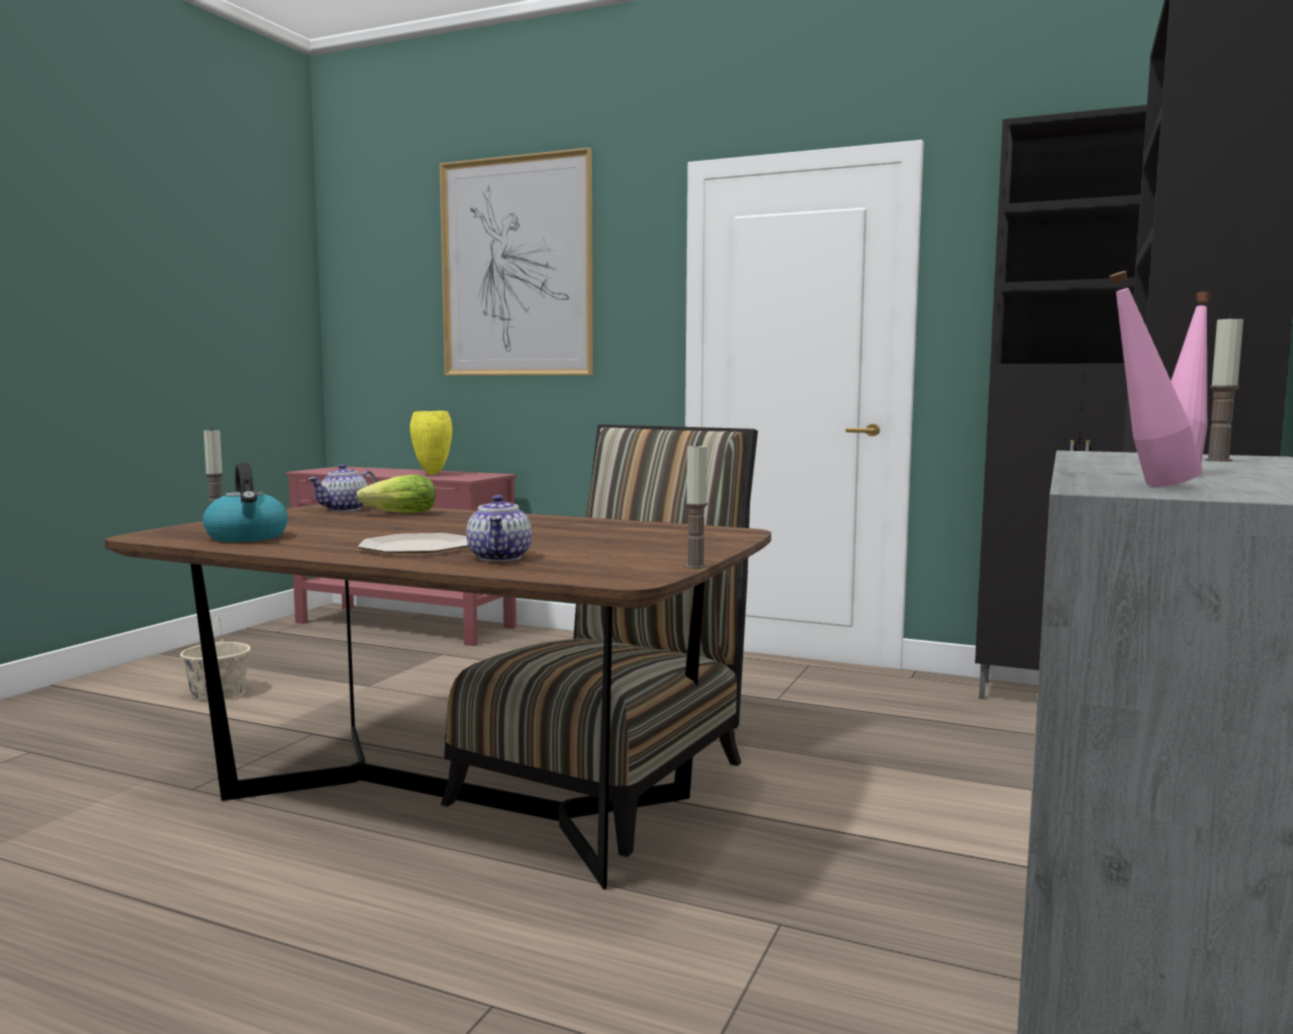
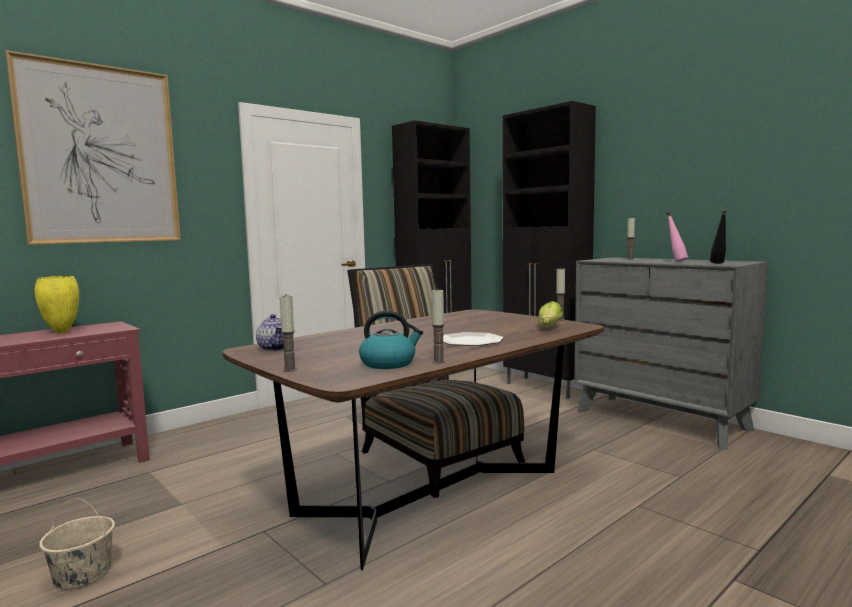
camera: 65 degrees left, 0 degrees up
(255, 548) = (438, 362): none -> candle
(396, 514) = (322, 341): lettuce -> lettuce (548, 328)
(500, 557) = (517, 334): teapot -> none
(1145, 486) = (718, 263): pink bottle -> black bottle

